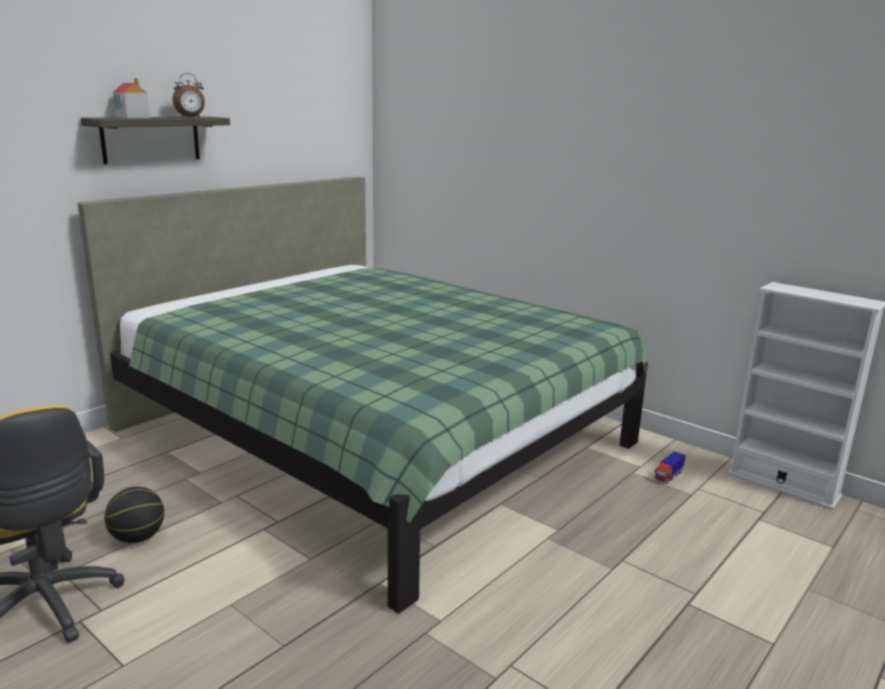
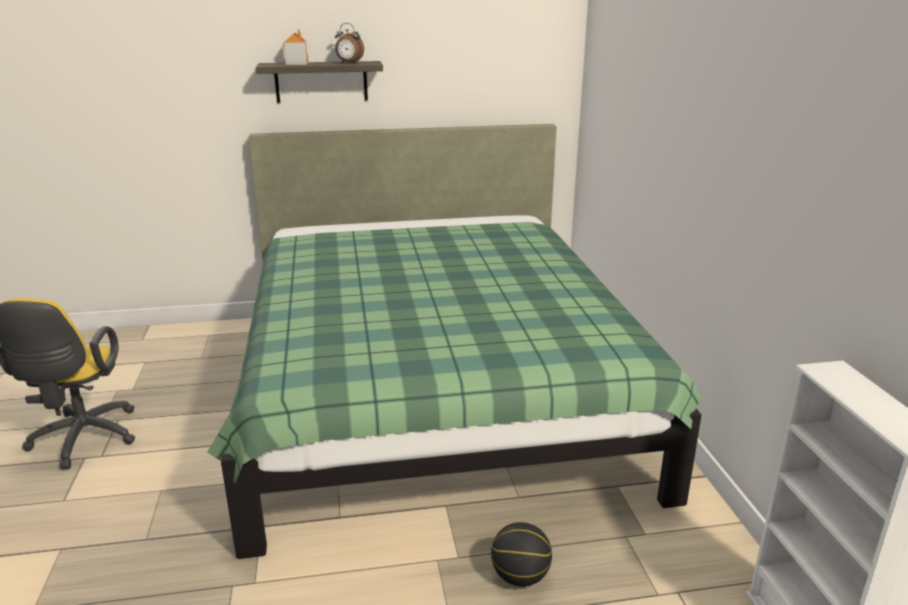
camera: 40 degrees right, 5 degrees up
(138, 538) = (180, 413): basketball -> basketball (520, 577)
(668, 476) = (661, 560): toy truck -> none

